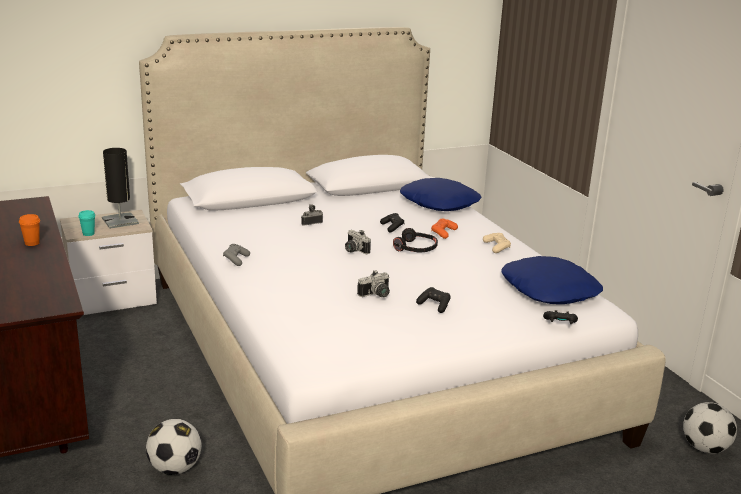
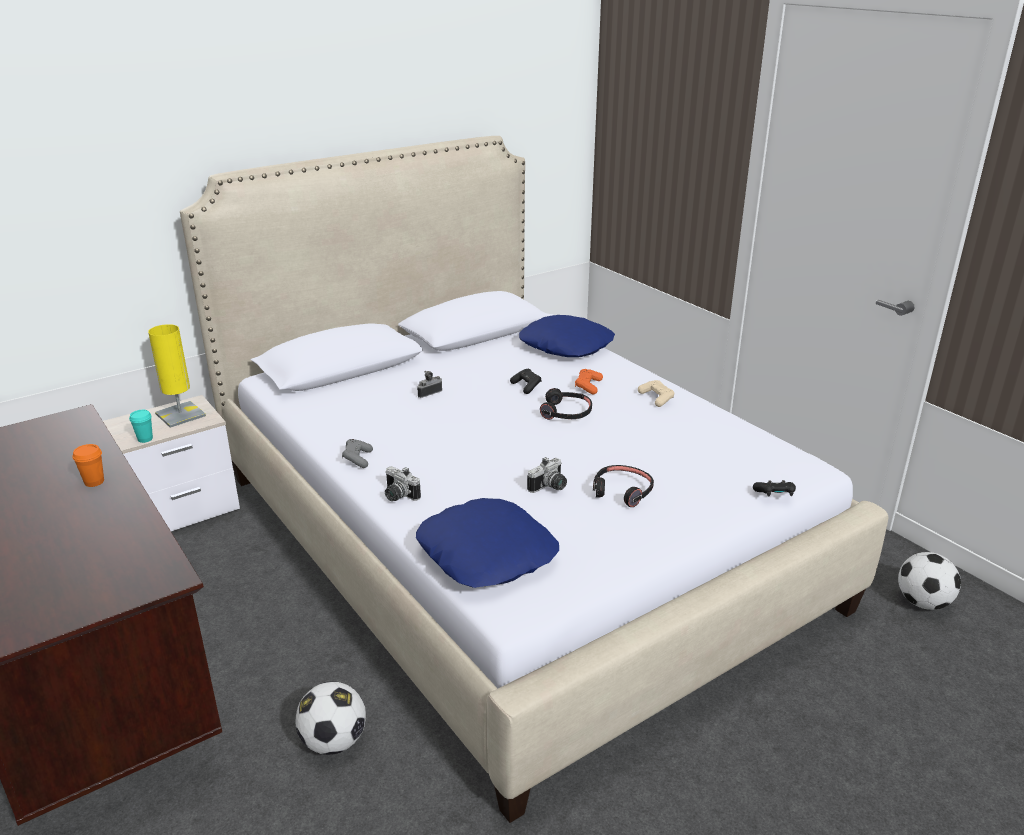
camera: 10 degrees left, 5 degrees up
(120, 221) = (180, 415): black table lamp -> yellow table lamp
(354, 250) = (496, 425): camera -> camera (398, 496)
(434, 305) = (622, 491): black game controller -> black headphones
(550, 290) = (741, 449): blue pillow -> blue pillow (487, 553)

